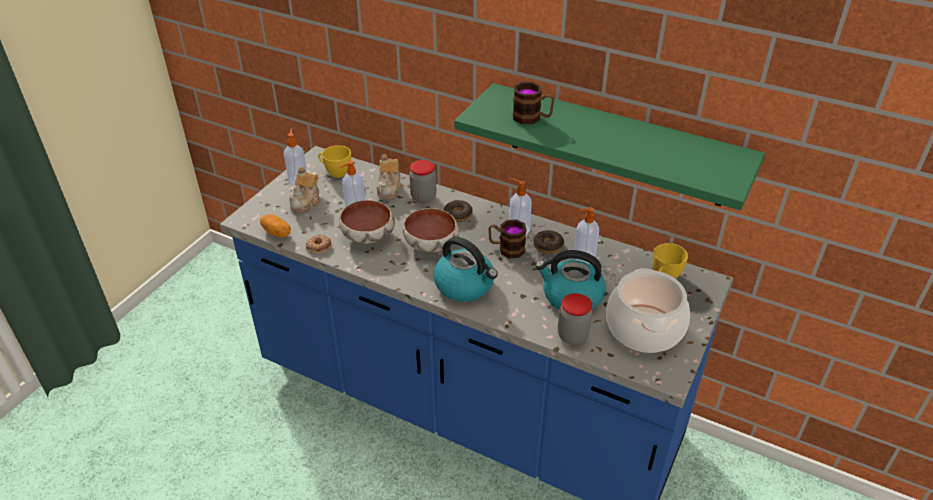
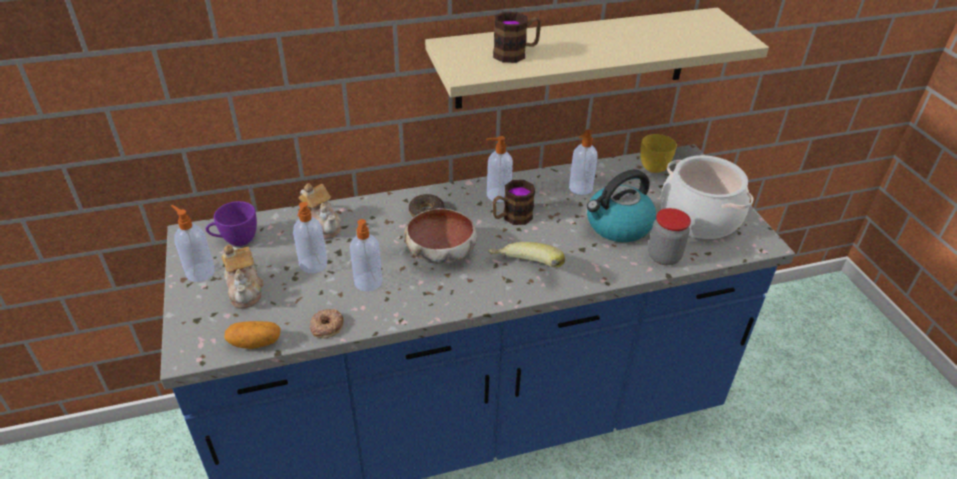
camera: 45 degrees left, 0 degrees up
(335, 172) = (235, 240): yellow cup -> purple cup
(369, 236) = (368, 282): bowl -> soap dispenser
(423, 197) = (369, 214): jar -> none
(465, 285) = (524, 271): kettle -> banana
(548, 246) = (541, 195): donut -> none
(616, 145) = (574, 58): green shelf -> beige shelf

